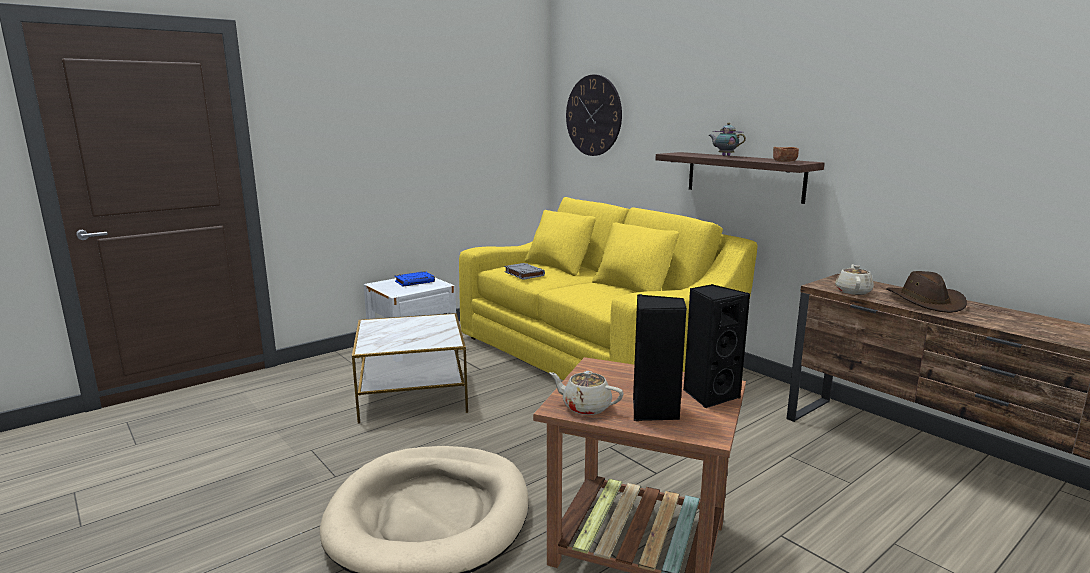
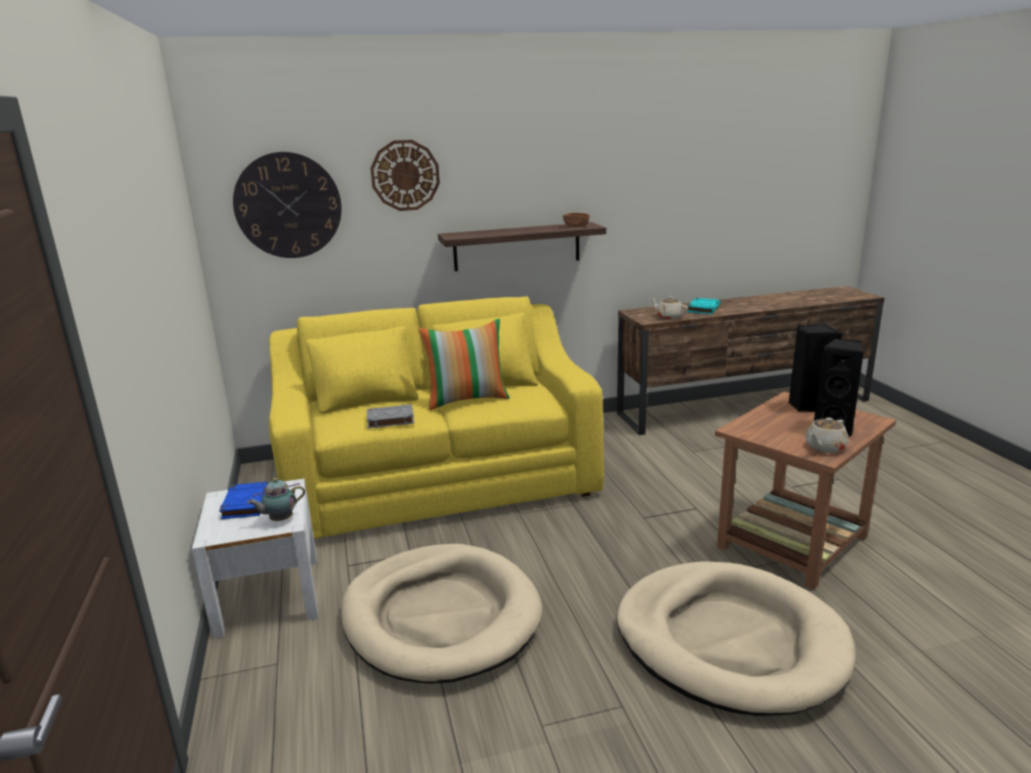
camera: 65 degrees left, 5 degrees up
(412, 394) = (440, 617): side table -> beige dog bed
(588, 285) = (467, 399): none -> pillow
(664, 97) = (405, 175): none -> wall clock
(725, 155) = (503, 230): teapot -> teapot (279, 520)
(926, 302) = (703, 309): brown hat -> turquoise book

